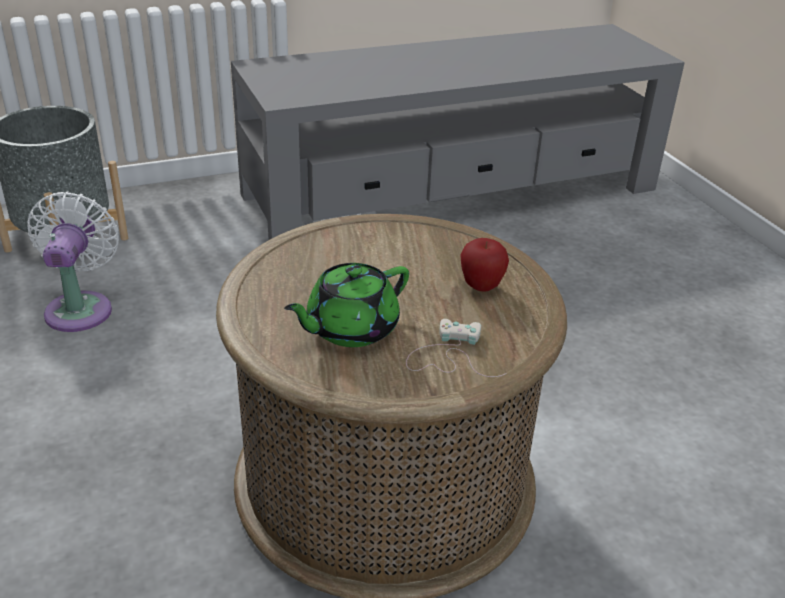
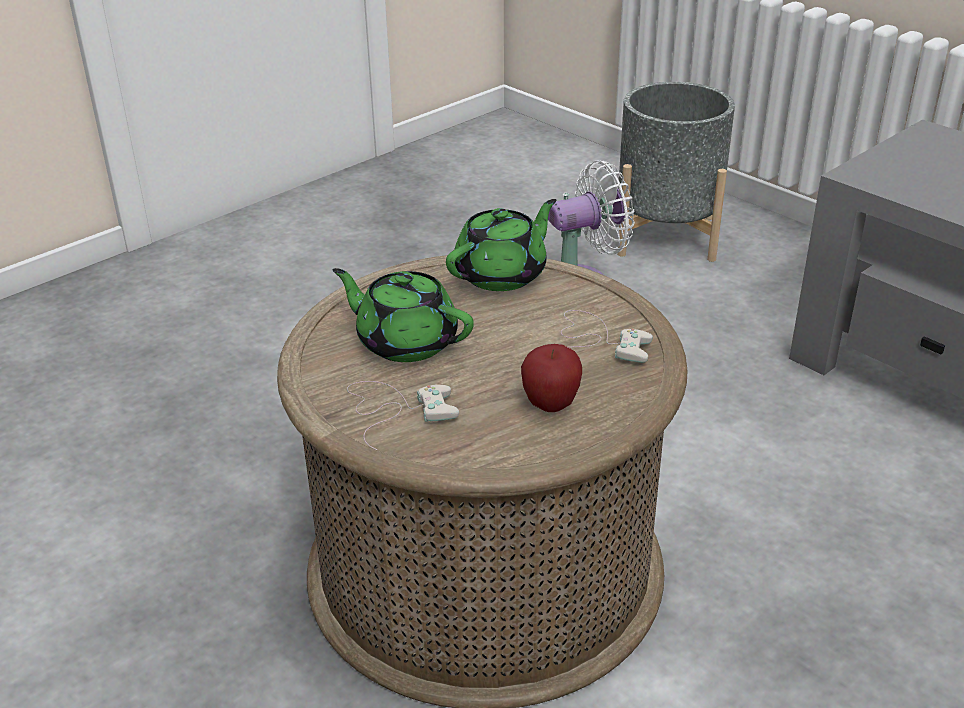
camera: 70 degrees right, 0 degrees up
(289, 258) = (502, 274): none -> green teapot
(417, 246) = (597, 341): none -> white game controller

